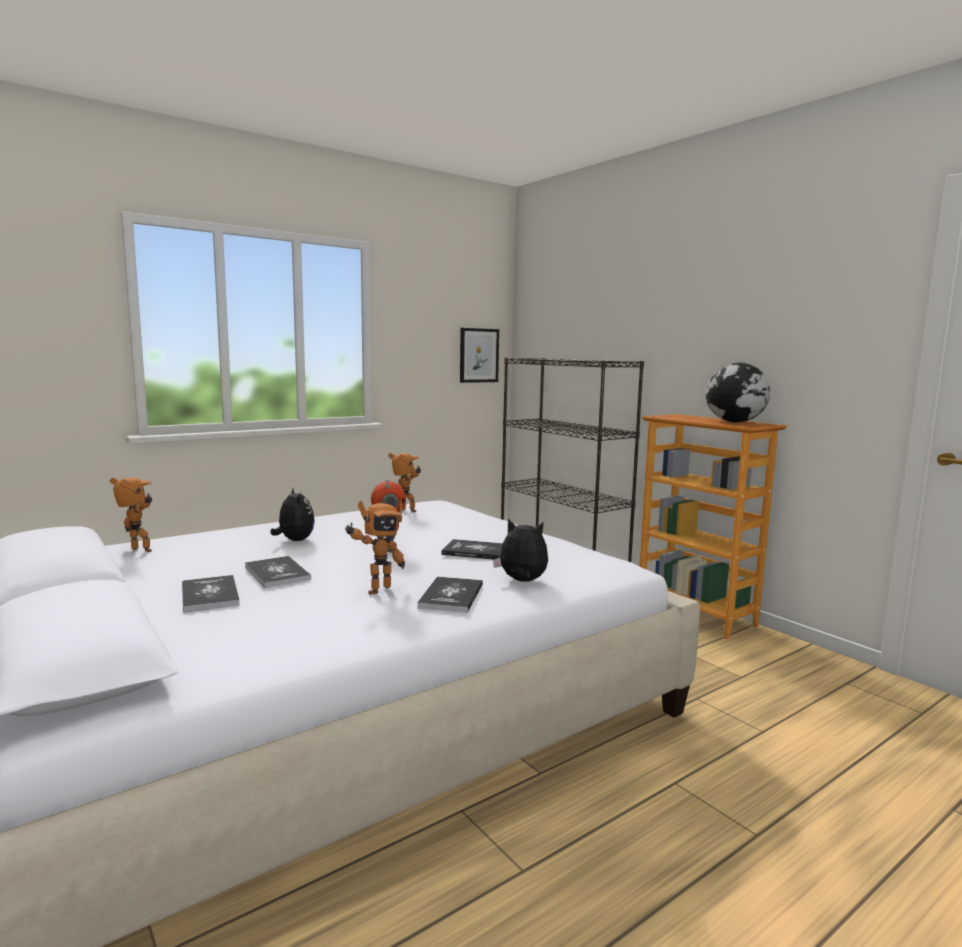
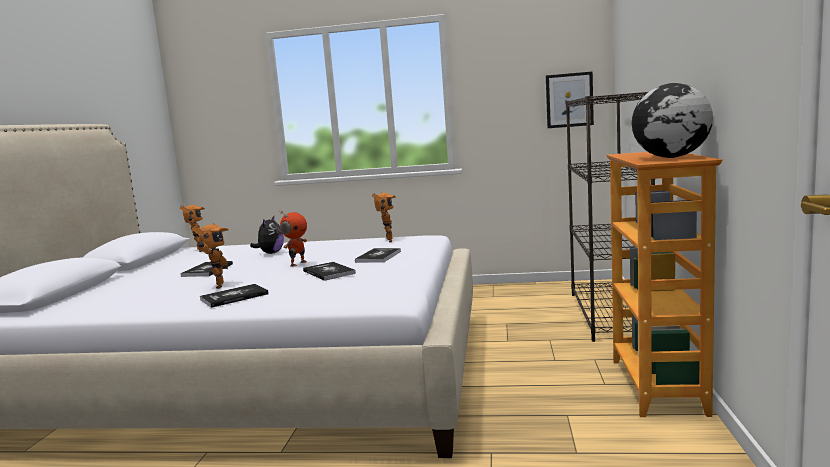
camera: 45 degrees right, 0 degrees up
(210, 595) = (156, 276): book -> book (378, 256)
(376, 589) = (216, 286): toy robot -> toy robot turned 90 degrees counterclockwise
(522, 581) = (296, 296): plush toy -> none

